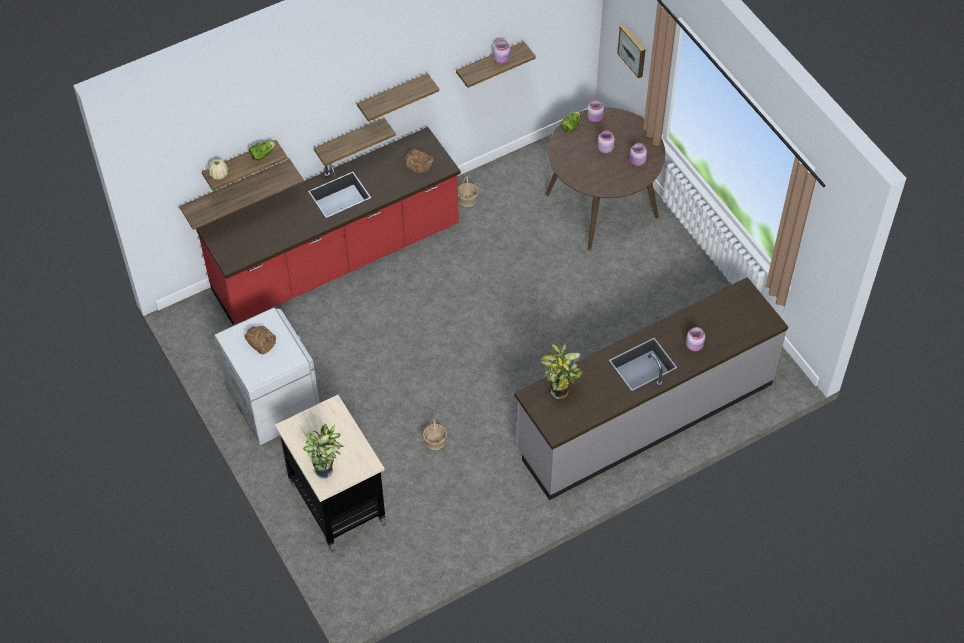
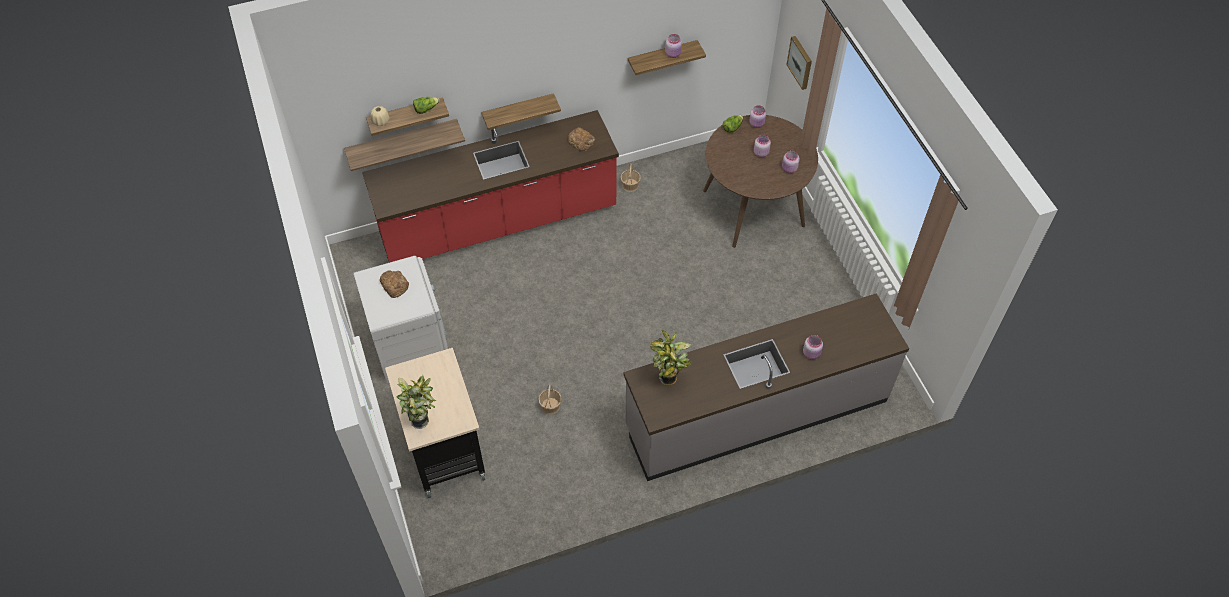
camera: 10 degrees right, 0 degrees up
(392, 97) = (562, 74): shelf -> none

